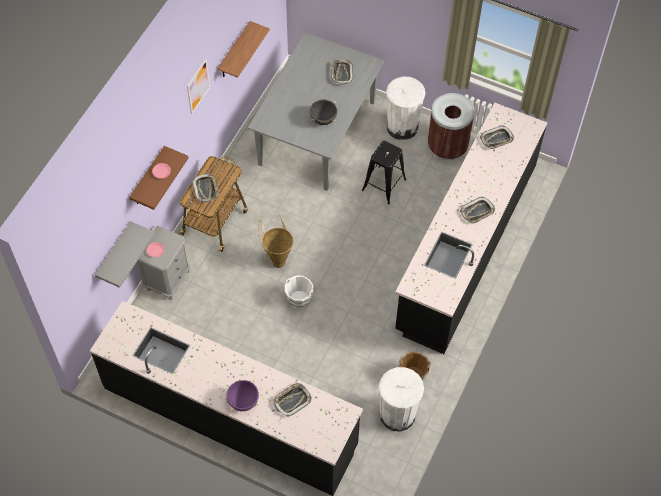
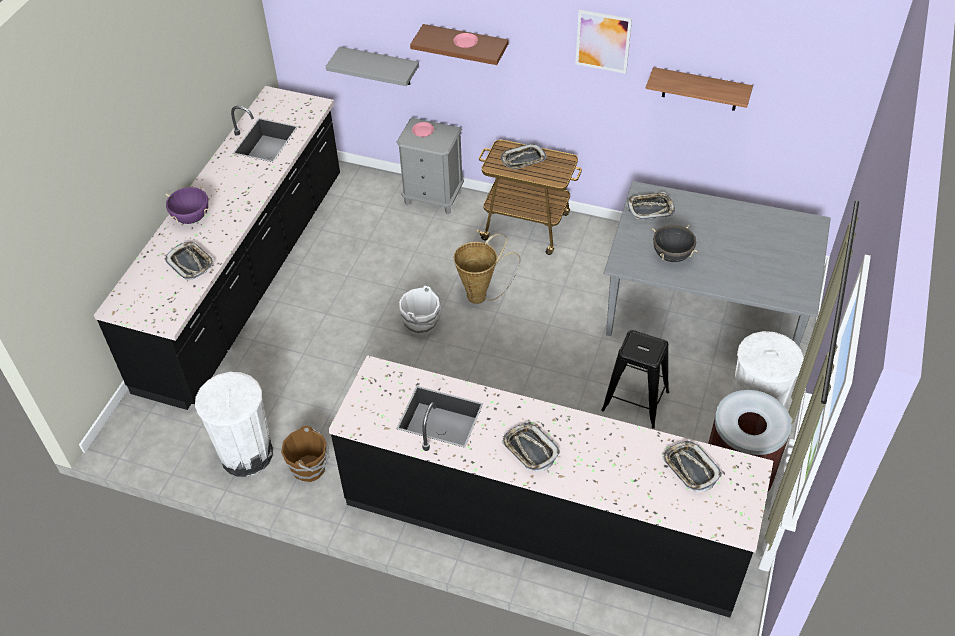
camera: 85 degrees right, 10 degrees down
(341, 73) = (768, 266): tray -> tray (650, 208)

